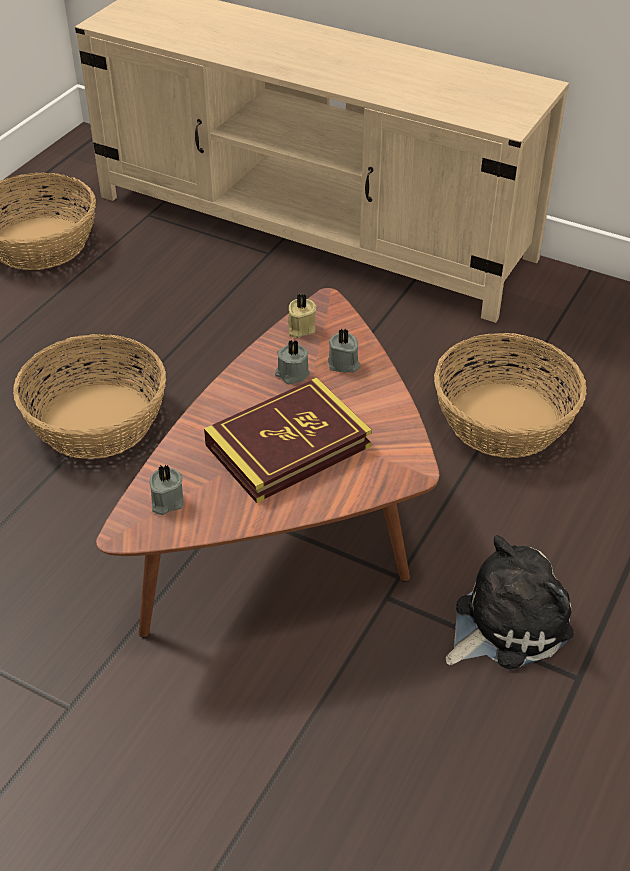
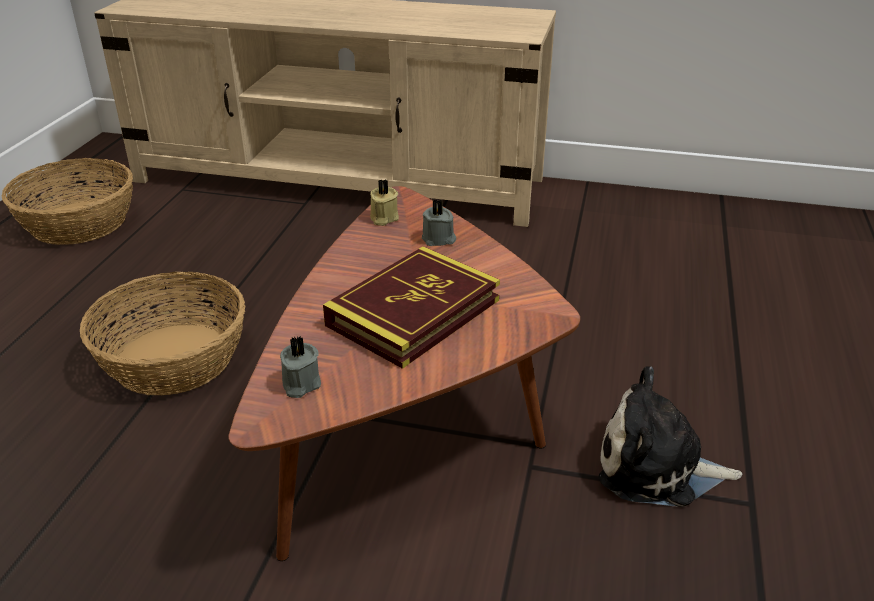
camera: 15 degrees left, 10 degrees down
(291, 374) = (390, 254): grey candle -> none
(504, 420) = (571, 297): basket -> none
(505, 623) = (657, 467): plush toy -> plush toy turned 120 degrees counterclockwise

